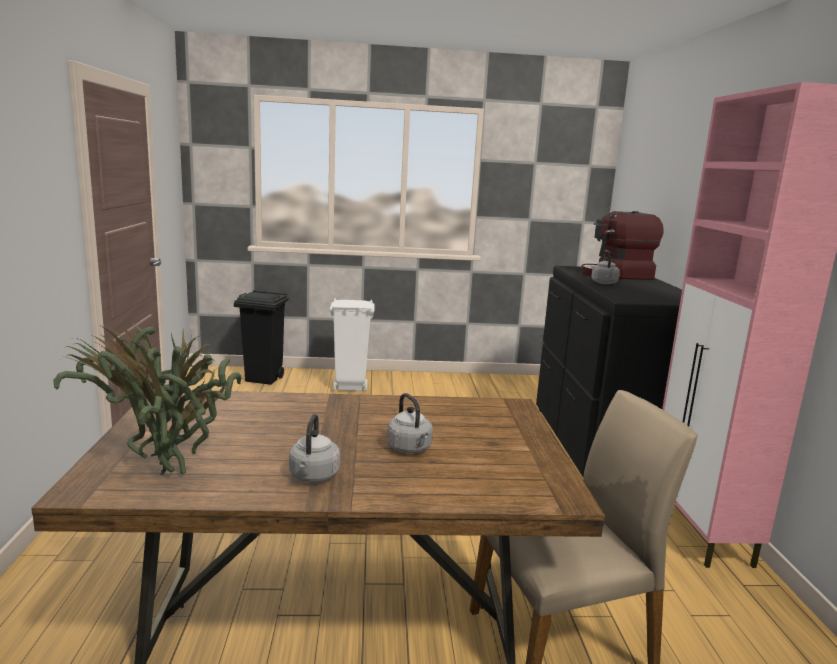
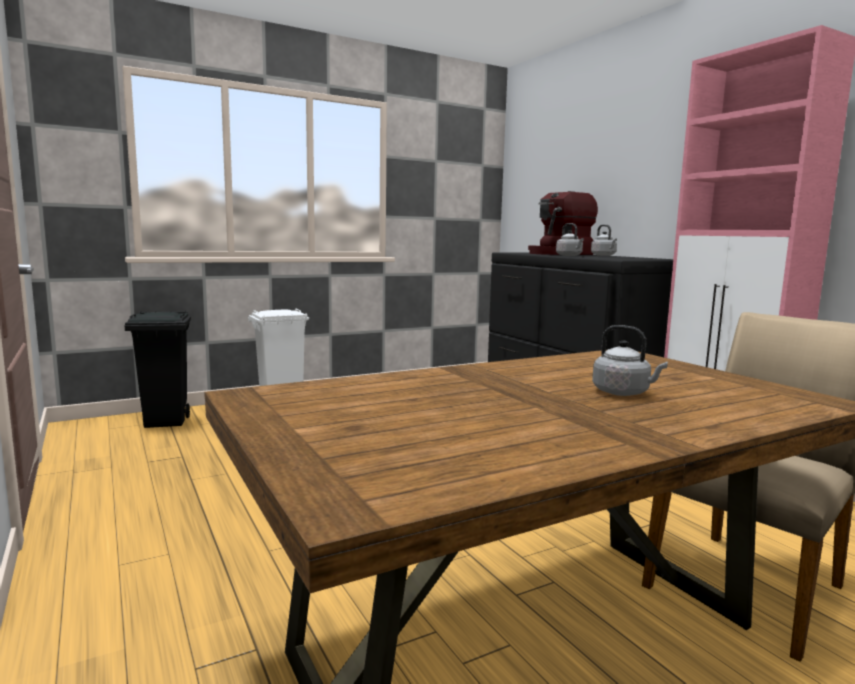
camera: 25 degrees left, 5 degrees down
(166, 469) = (414, 458): potted plant -> none
(313, 477) = (596, 430): grey kettle -> grey kettle (604, 255)

